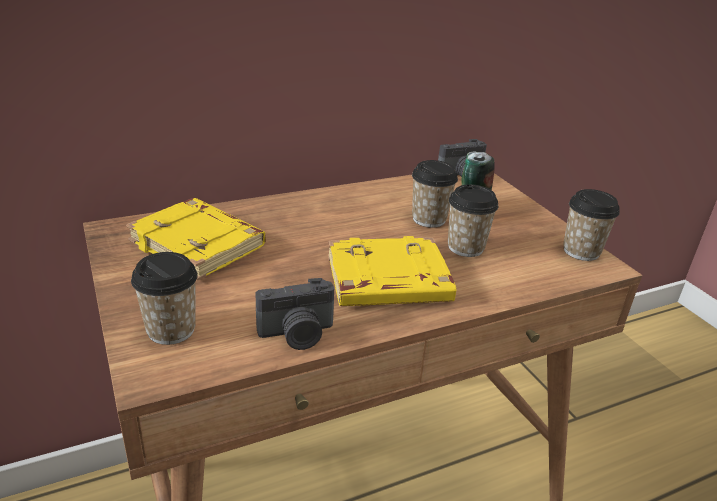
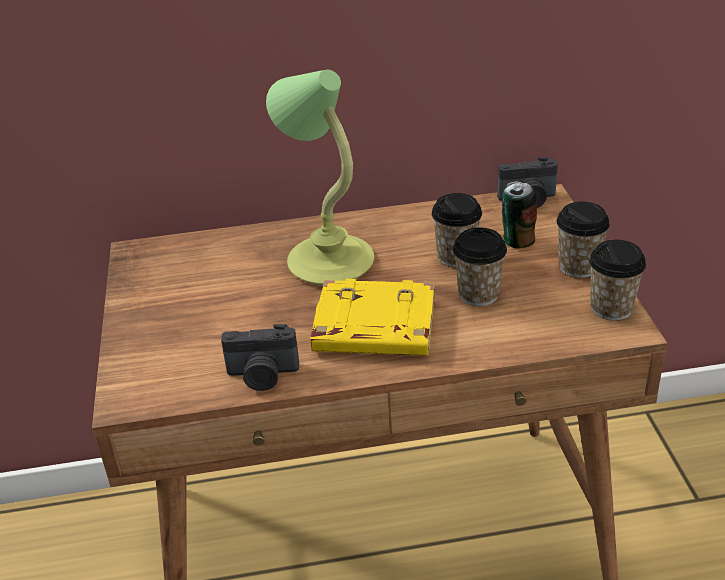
camera: 20 degrees right, 5 degrees up
(171, 330) = (155, 360): cup -> cup (578, 267)
(200, 245) = (208, 274): yellow book -> none
(315, 227) = (329, 260): none -> table lamp

